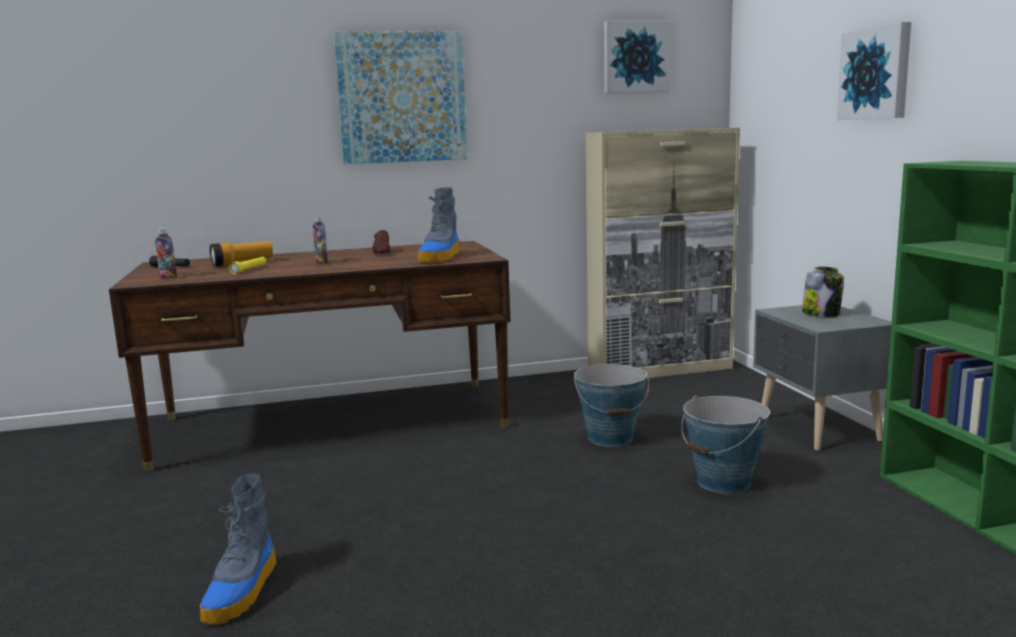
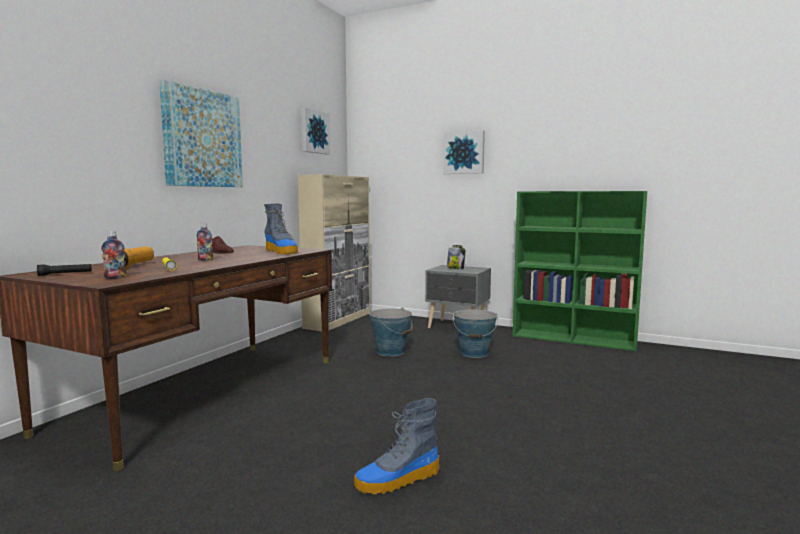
camera: 50 degrees left, 5 degrees down
(242, 591) = (398, 480): boot -> boot turned 105 degrees clockwise

